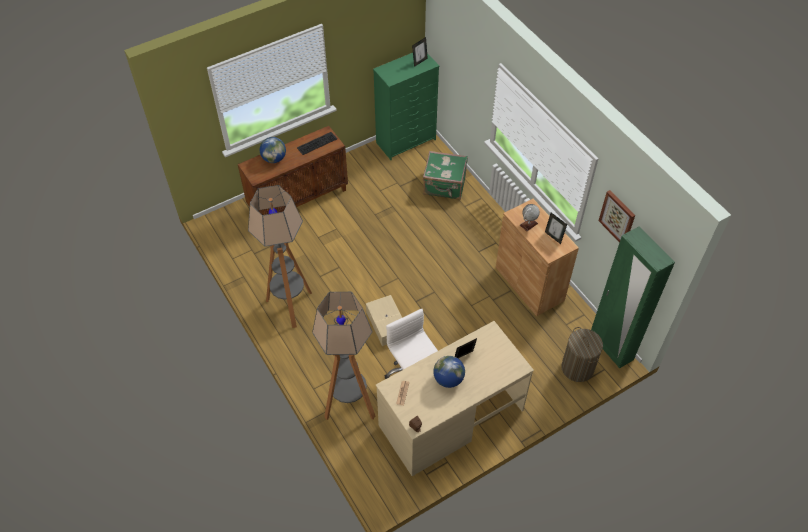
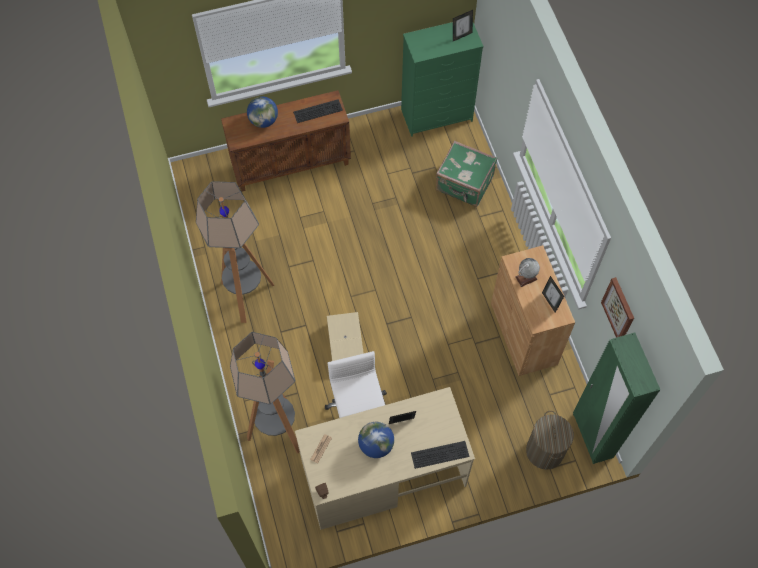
camera: 15 degrees right, 10 degrees up
(504, 372) = (440, 453): none -> keyboard

